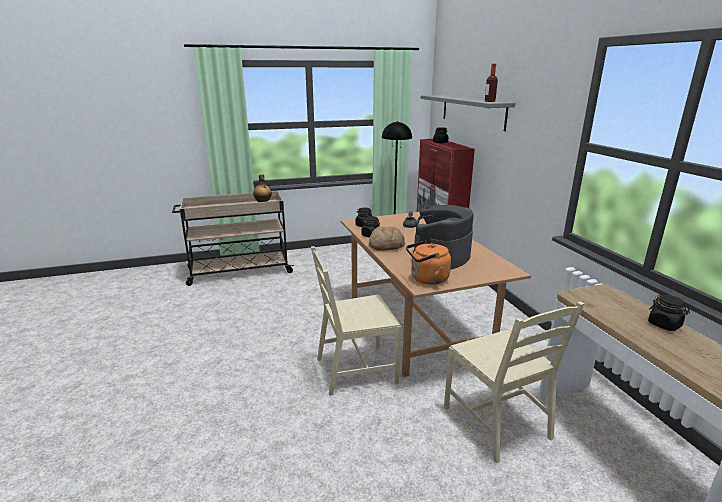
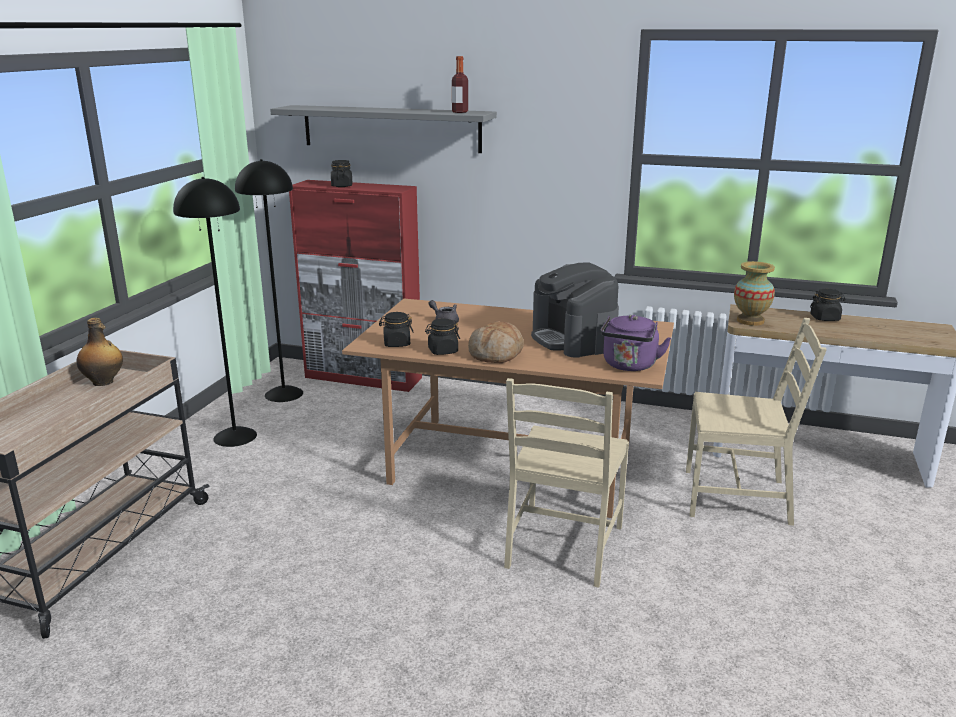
camera: 55 degrees left, 0 degrees up
(345, 257) = (235, 436): none -> black floor lamp
(427, 279) = (629, 366): orange kettle -> purple kettle
(585, 297) = (750, 321): none -> vase

